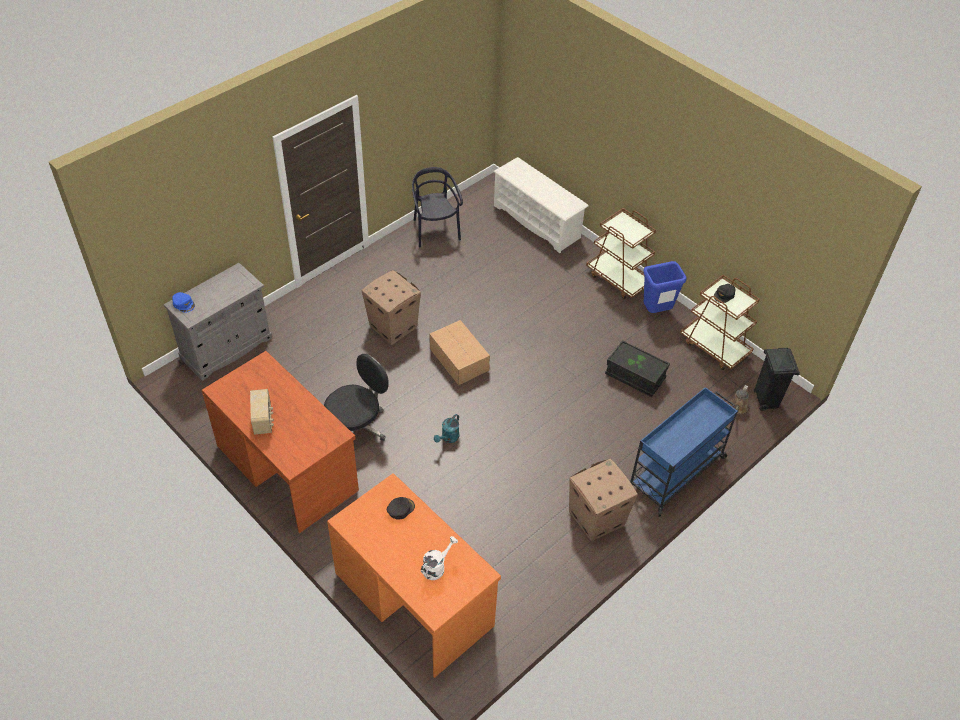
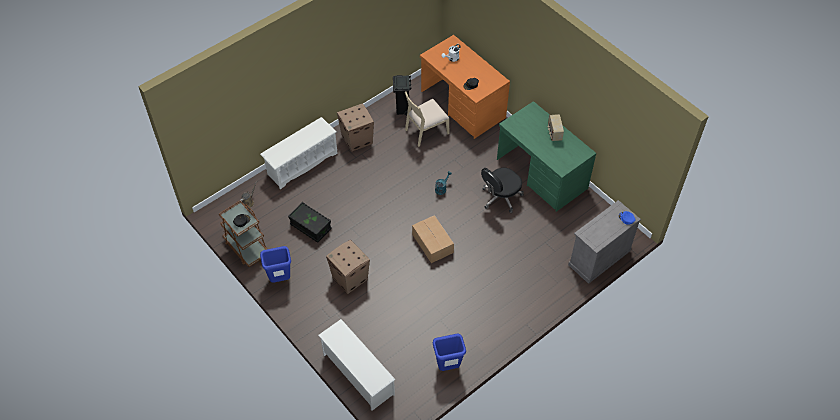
camera: 175 degrees left, 5 degrees up
(287, 467) = (541, 174): brown desk -> green desk
(393, 326) = (480, 272): cardboard box -> cardboard box (350, 278)
(435, 230) = (448, 366): black chair -> blue trash can
(479, 539) = (426, 131): none -> beige chair
(618, 279) = (301, 311): brown cart -> none
(676, 472) = (302, 163): blue cart -> white shoe rack
(766, 400) = (227, 207): black trash can -> black trash can (402, 110)

